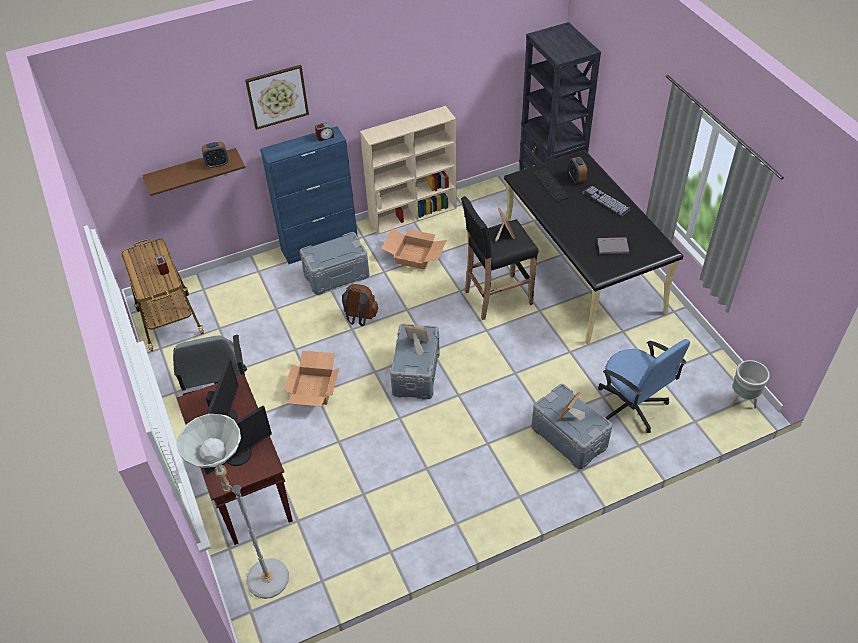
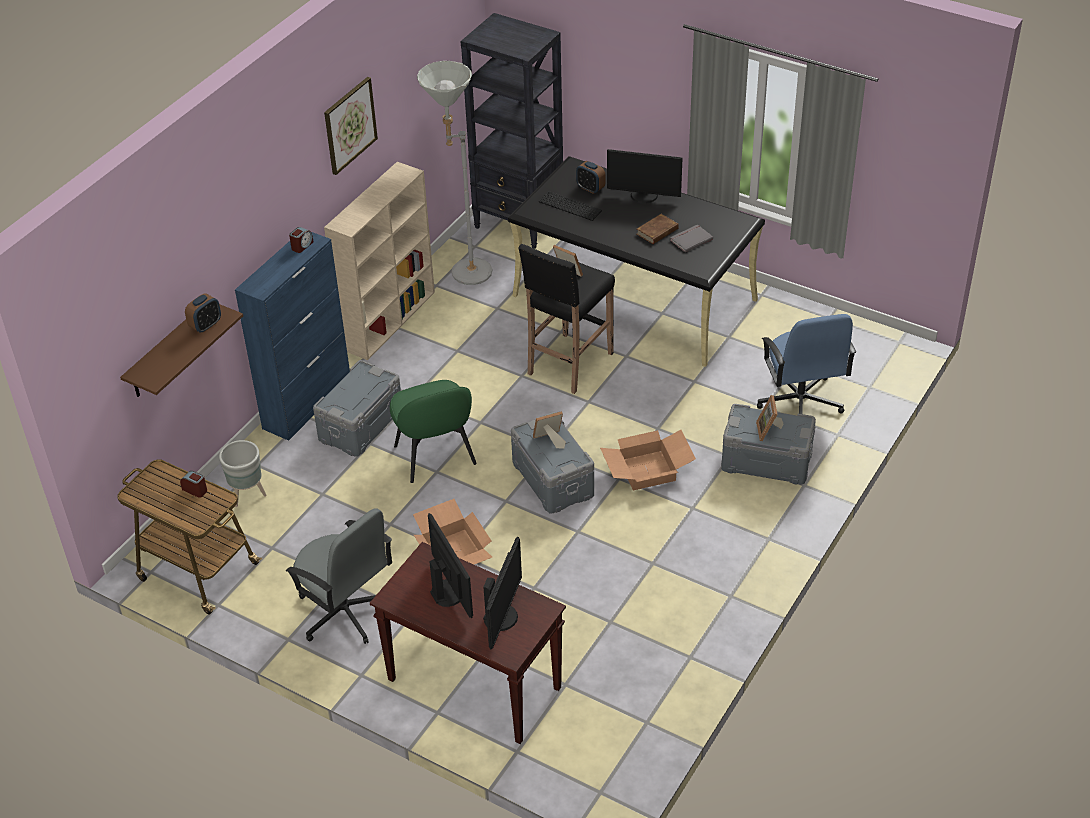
camera: 35 degrees left, 5 degrees down
(260, 574) = (576, 754): grey floor lamp -> grey floor lamp (462, 273)
(277, 96) = (243, 212): picture -> picture (349, 125)
(360, 319) = (435, 457): brown backpack -> green chair
(415, 256) = (435, 363): cardboard box -> cardboard box (647, 469)
(594, 230) = (657, 231): none -> brown book
(608, 200) = (644, 196): keyboard -> monitor
(632, 406) = (799, 402): blue office chair -> blue office chair turned 60 degrees clockwise
(742, 401) = (895, 348): grey planter -> grey planter (248, 495)

